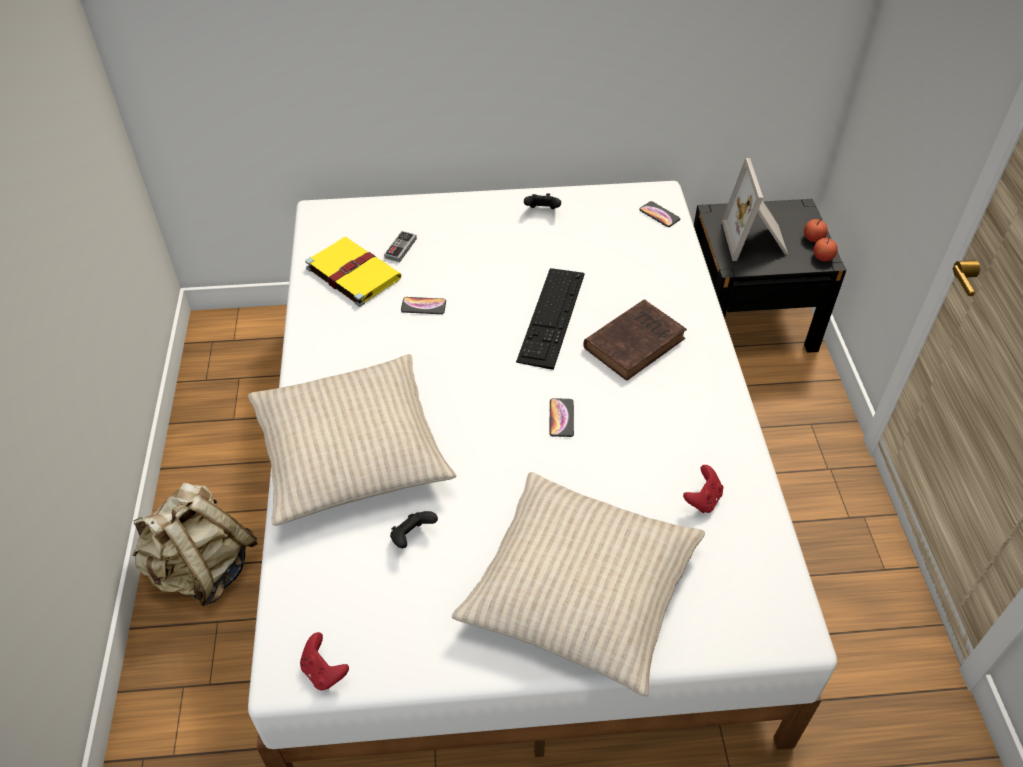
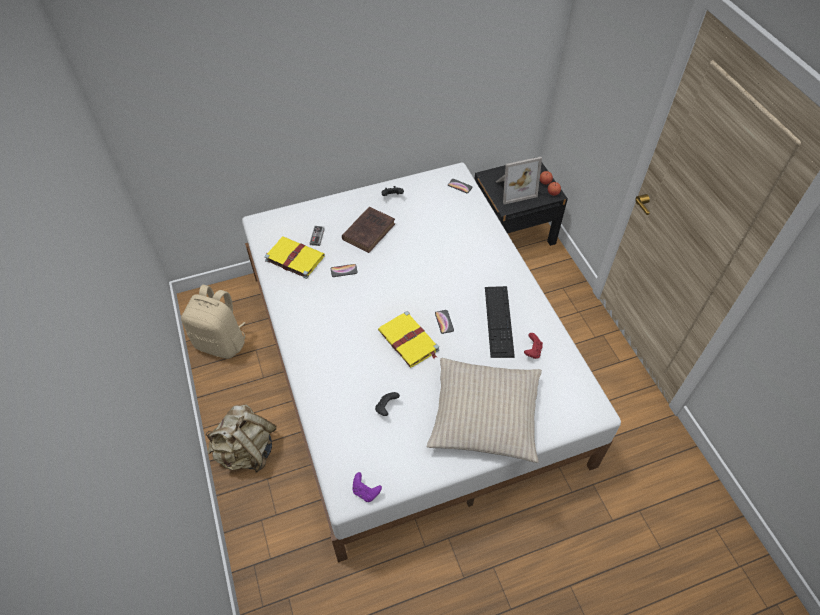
camera: 15 degrees left, 5 degrees up
(229, 394) = (222, 342): none -> beige backpack
(324, 671) = (365, 492): red game controller -> purple game controller
(350, 451) = (334, 367): beige pillow -> none
(490, 437) = (409, 341): none -> yellow book
(551, 316) = (419, 262): keyboard -> keyboard (499, 321)
(636, 342) = (470, 268): brown book -> brown book (369, 231)
(756, 240) = (514, 189): picture frame -> picture frame turned 90 degrees counterclockwise

